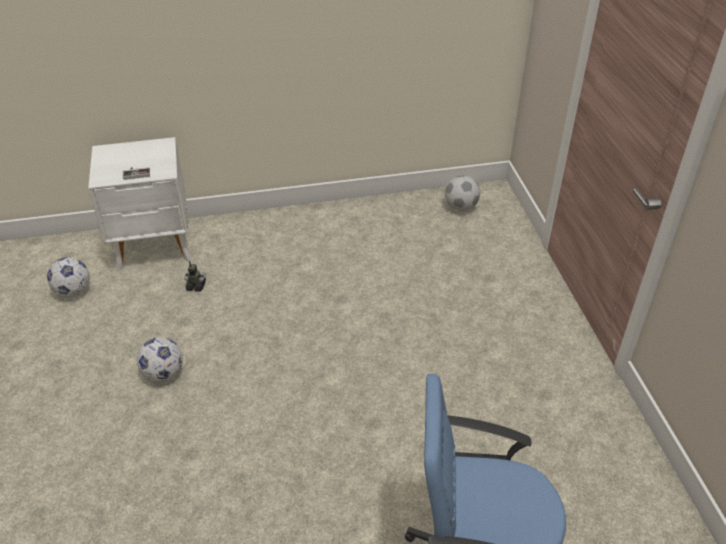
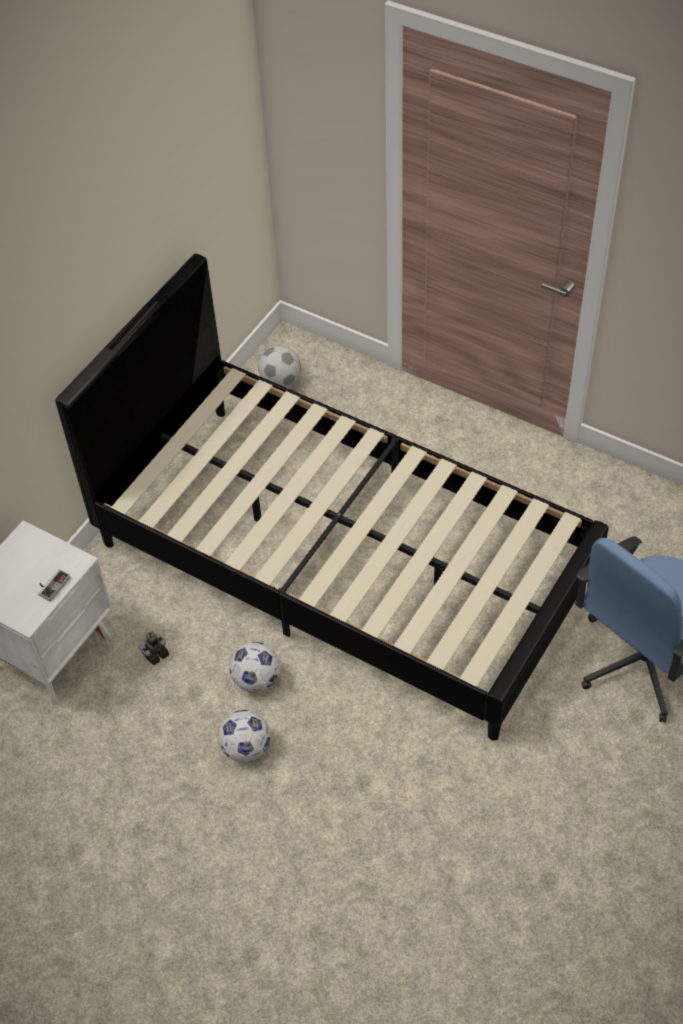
camera: 45 degrees left, 10 degrees up
(73, 291) = (44, 761): football -> football (256, 679)
(363, 322) = (343, 559): none -> black bed

